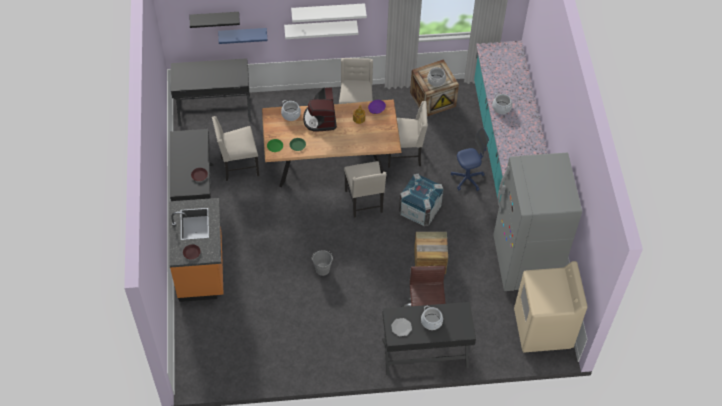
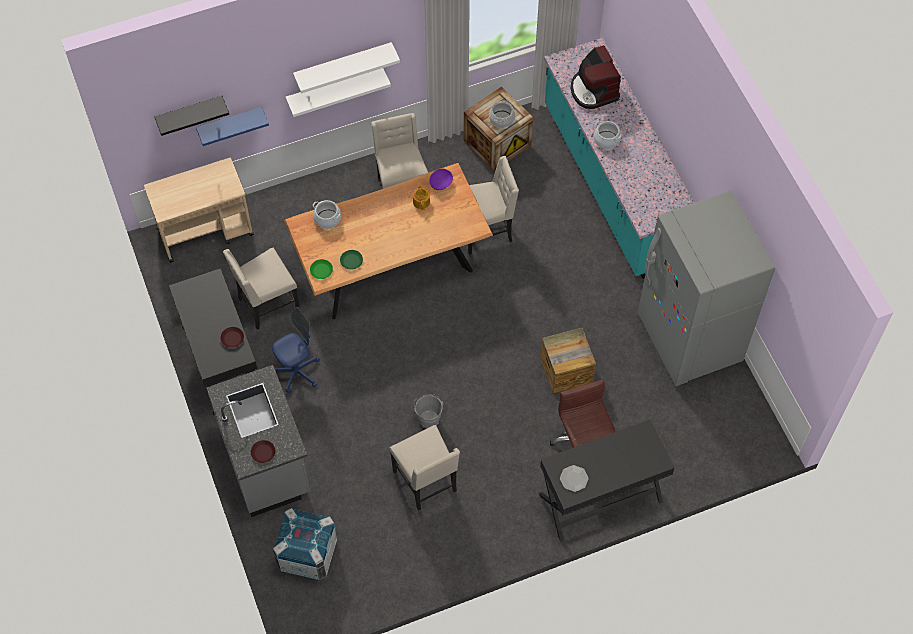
camera: 15 degrees left, 5 degrees up
(202, 269) = (267, 462): orange counter -> grey counter
(214, 109) = (206, 231): black desk -> beige cart
(320, 119) = (369, 215): coffee machine -> coffee machine (593, 90)
(364, 202) = (454, 311): beige chair -> beige chair (426, 482)
(419, 210) = (530, 303): crate -> crate (307, 554)
(431, 321) = (610, 460): cooking pot -> none
(467, 179) = (578, 243): blue office chair -> blue office chair (297, 372)
(543, 329) = (740, 424): beige washing machine -> none

